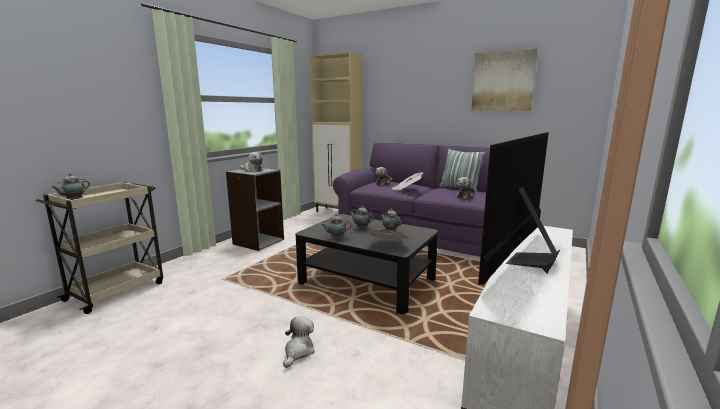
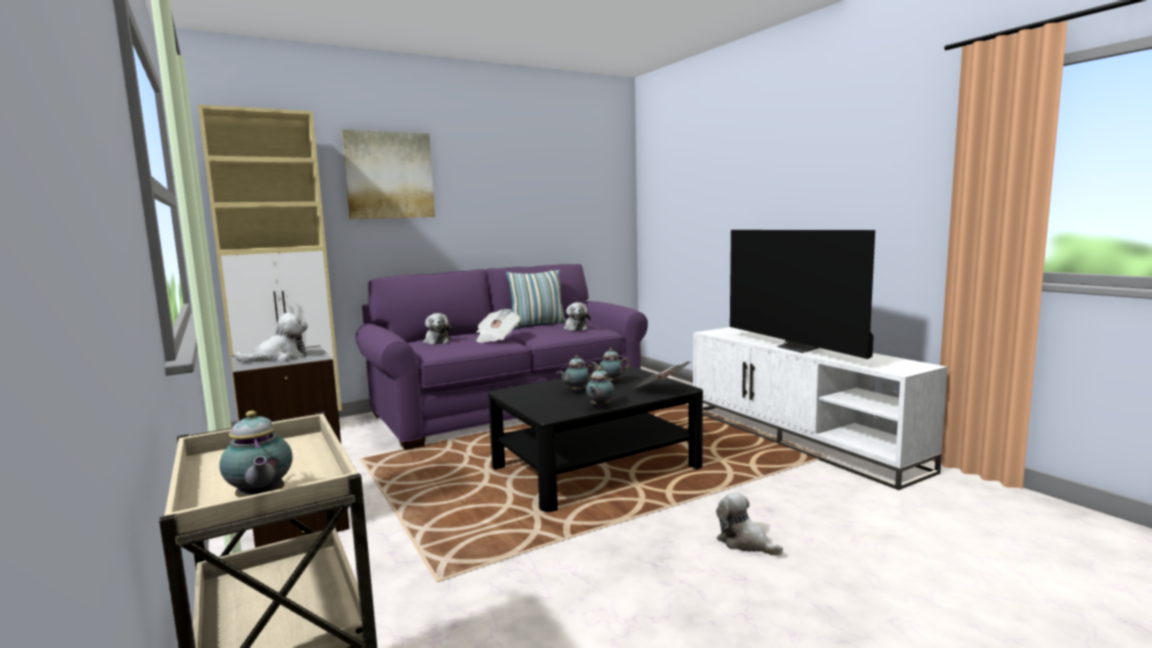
camera: 60 degrees left, 5 degrees down
(503, 81) = (538, 179): picture -> picture (389, 175)

